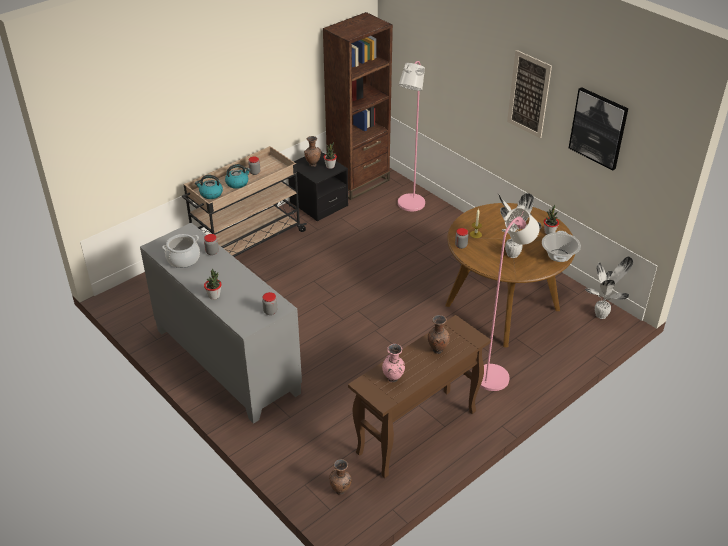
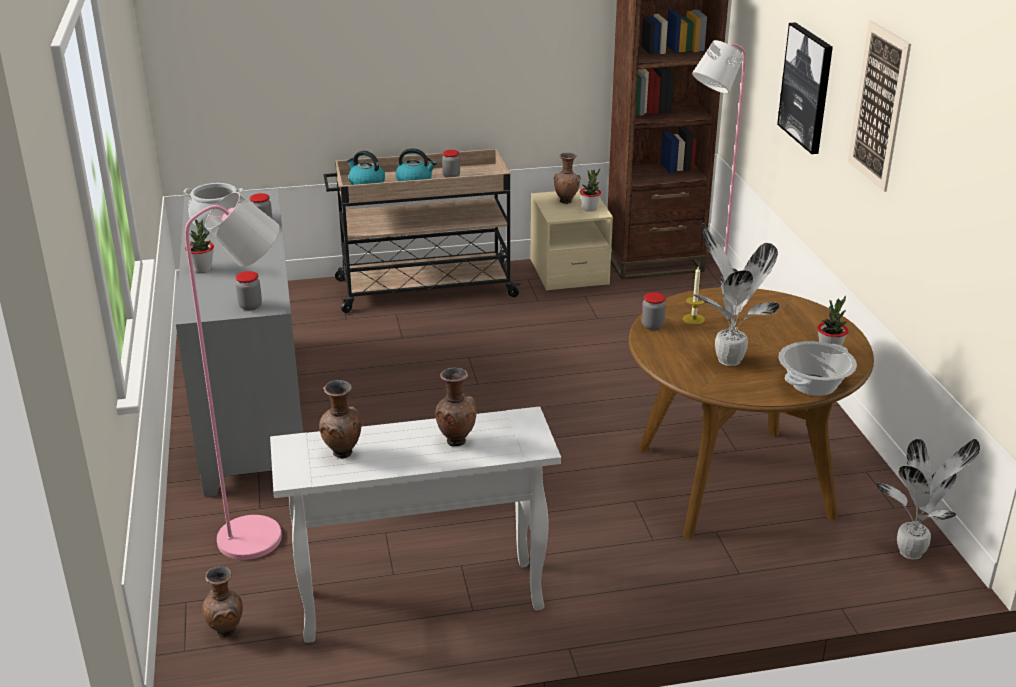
camera: 30 degrees right, 10 degrees down
(318, 204) = (569, 272): black nightstand -> beige nightstand
(393, 379) = (343, 454): pink vase -> brown vase
(416, 433) = (418, 602): brown console table -> white console table
(496, 374) = (631, 570): pink floor lamp -> pink floor lamp (262, 536)
(598, 128) = (961, 165): picture -> picture (807, 87)

